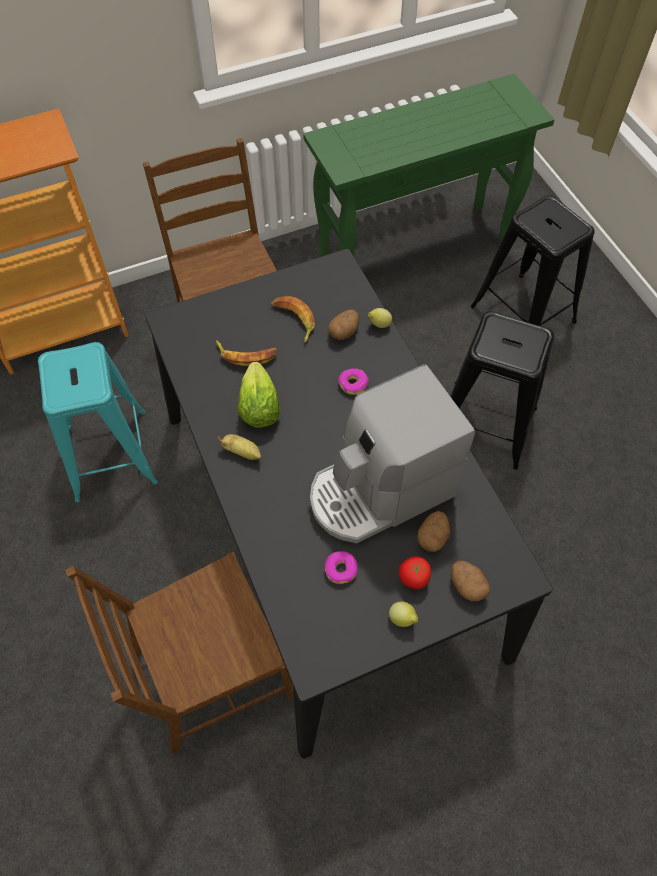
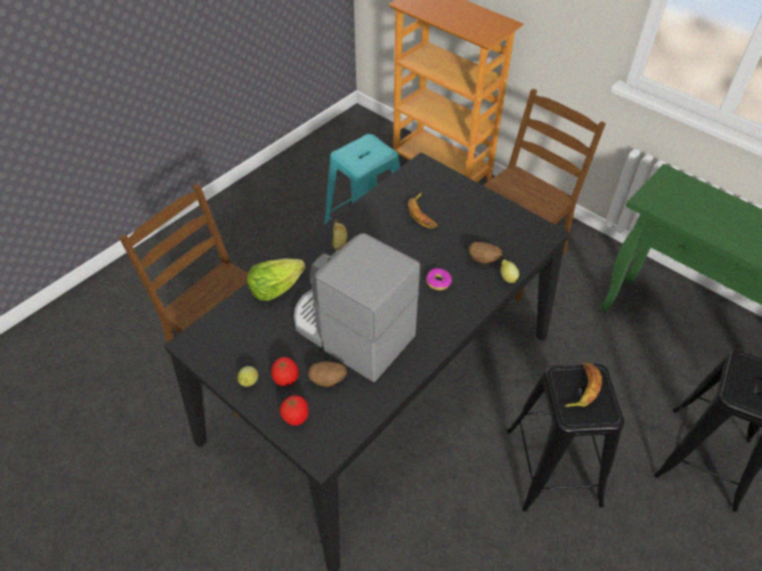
camera: 65 degrees right, 10 degrees down
(259, 408) = (381, 237): lettuce -> lettuce (275, 288)
(294, 320) = (473, 227): banana -> banana (582, 388)
(341, 569) = (273, 331): donut -> none
(467, 585) = (296, 417): potato -> tomato

